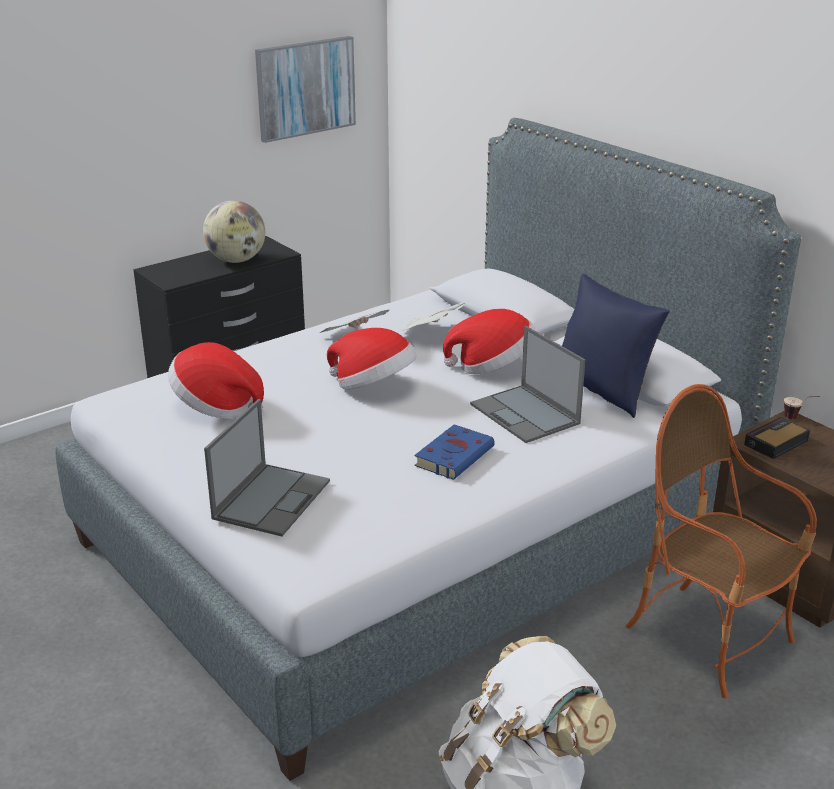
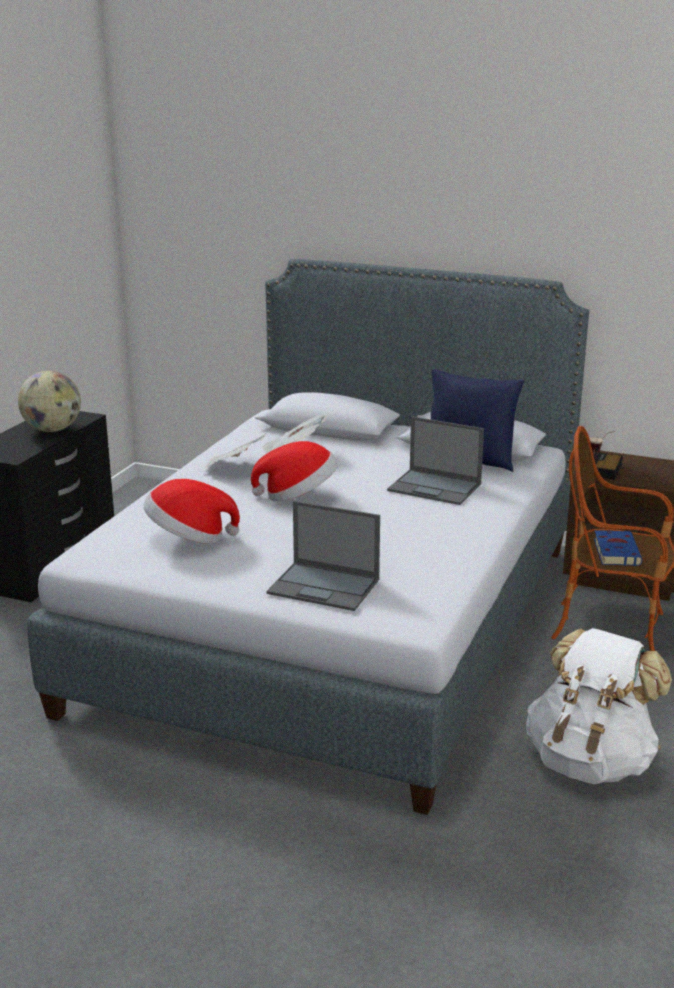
camera: 30 degrees left, 5 degrees down
(272, 499) = (325, 587): laptop -> laptop turned 120 degrees clockwise
(305, 88) = (66, 259): picture -> none
(455, 456) = (421, 525): blue book -> blue book (616, 551)
(492, 367) = (370, 463): hat -> none

